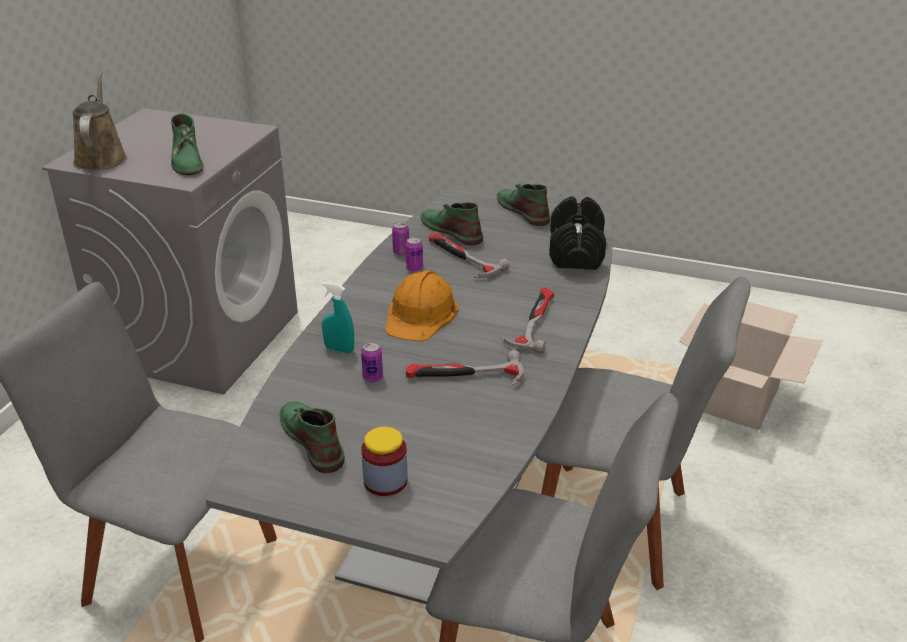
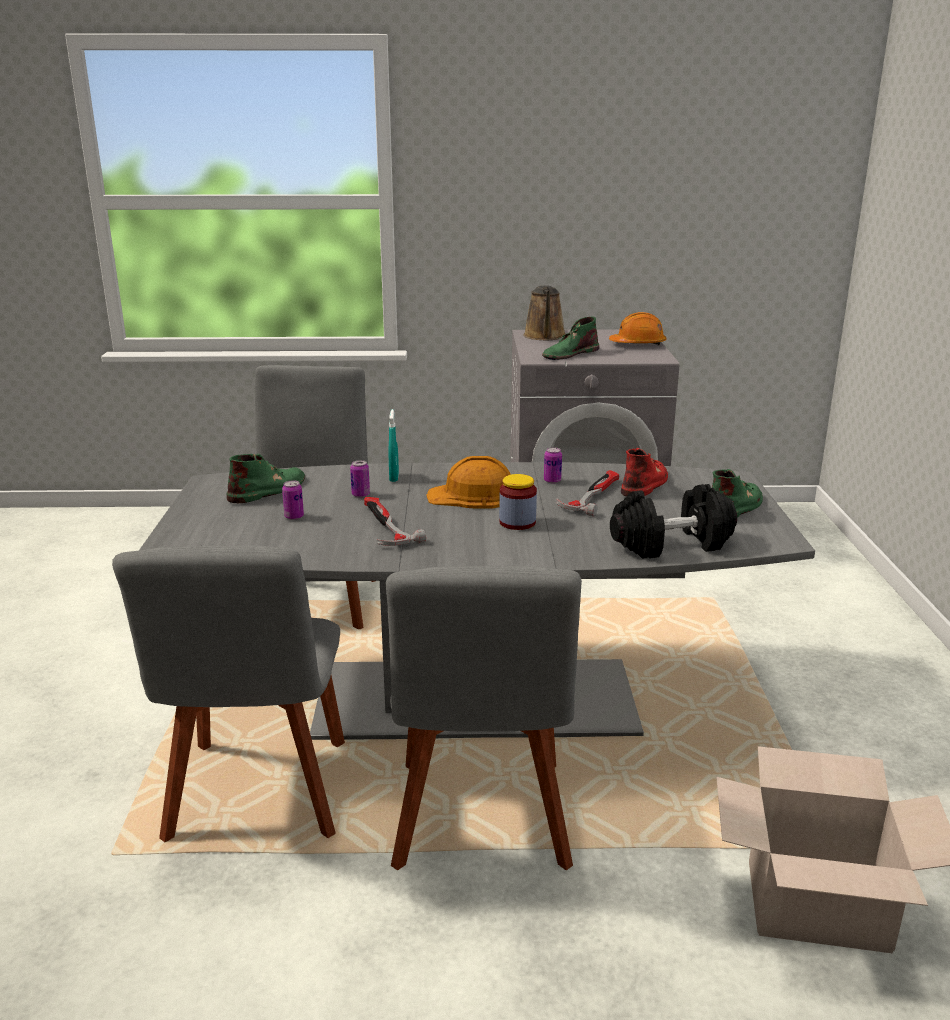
camera: 70 degrees right, 10 degrees down
(101, 158) = (545, 336): brown watering can -> brown watering can turned 120 degrees clockwise
(194, 126) = (638, 344): none -> orange hard hat
(385, 481) = (225, 521): jar -> jar (517, 522)
(401, 252) = (576, 471): can -> can (294, 517)
(451, 230) = (645, 483): green boot -> red boot
(532, 322) = (499, 541): hammer -> none

